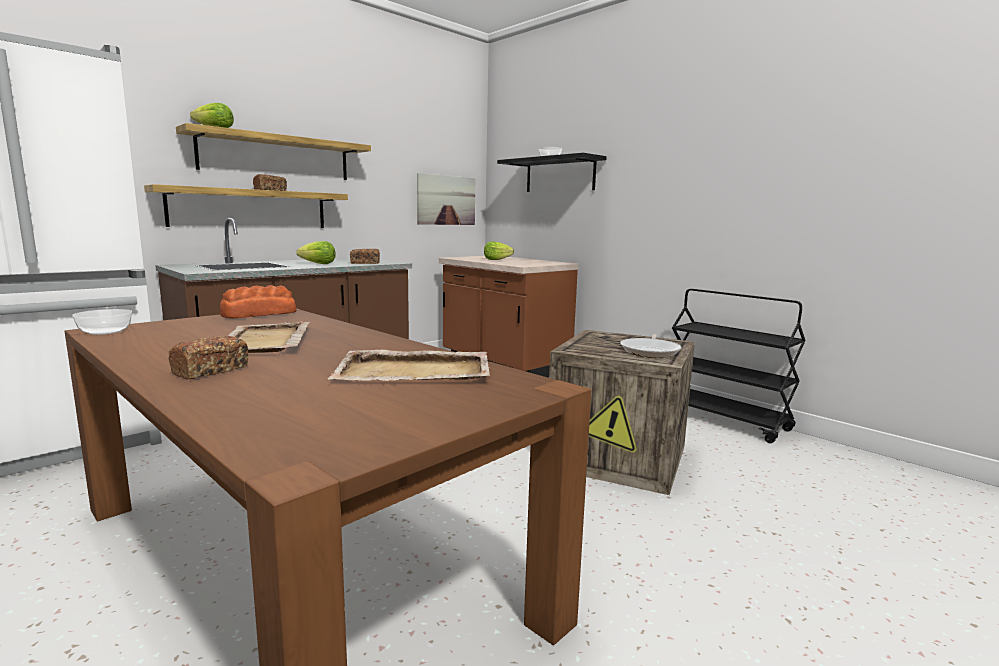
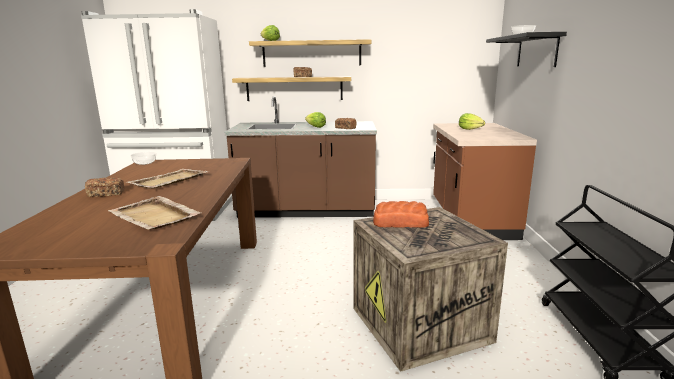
camera: 45 degrees right, 5 degrees up
(258, 314) = (221, 161): bread -> bread (400, 223)
(446, 200) = (452, 75): picture -> none
(650, 351) = (428, 241): frying pan -> none

